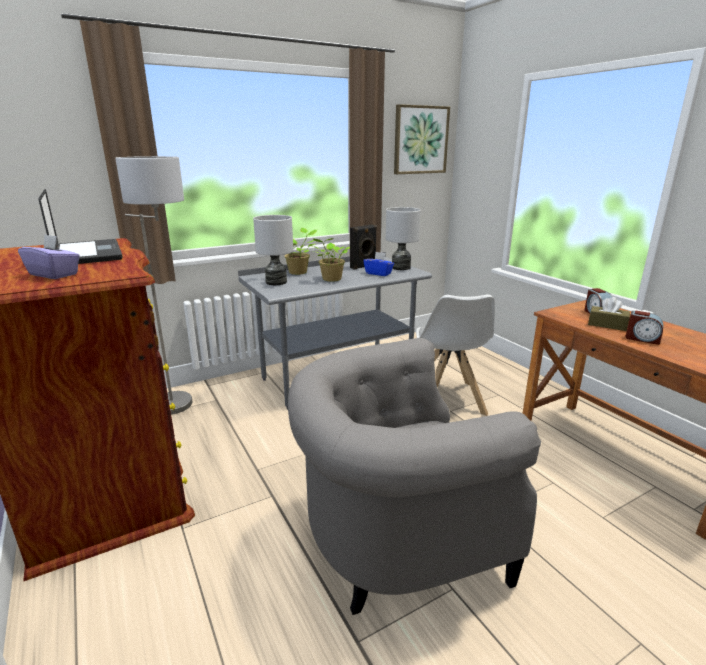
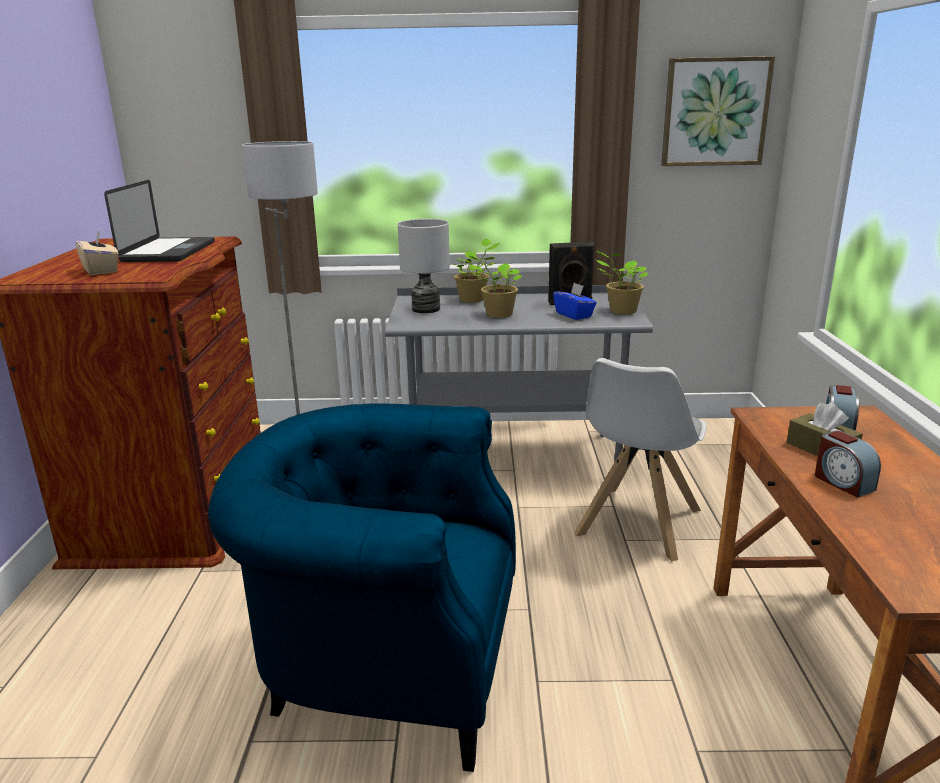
camera: 30 degrees right, 0 degrees up
(54, 274) = (101, 270): purple tissue box -> beige tissue box
(396, 543) = (385, 668): grey armchair -> blue armchair
(401, 268) = (620, 311): grey table lamp -> potted plant

